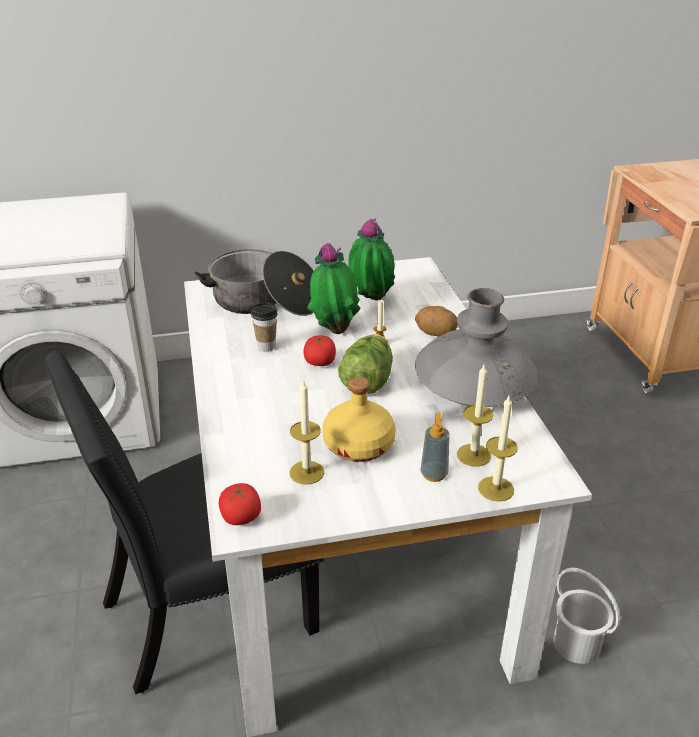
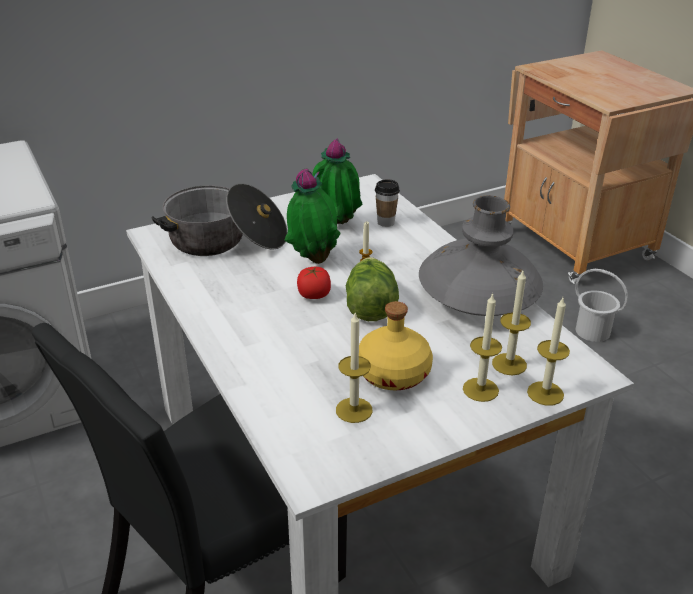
camera: 15 degrees left, 0 degrees up
(240, 517) = (307, 469): tomato -> none
(266, 346) = (250, 287): cup -> cup (386, 222)
(434, 474) = (480, 389): soap dispenser -> candle
(436, 334) = (417, 250): potato -> none
(576, 643) = (594, 533): white bucket -> white bucket (592, 331)

